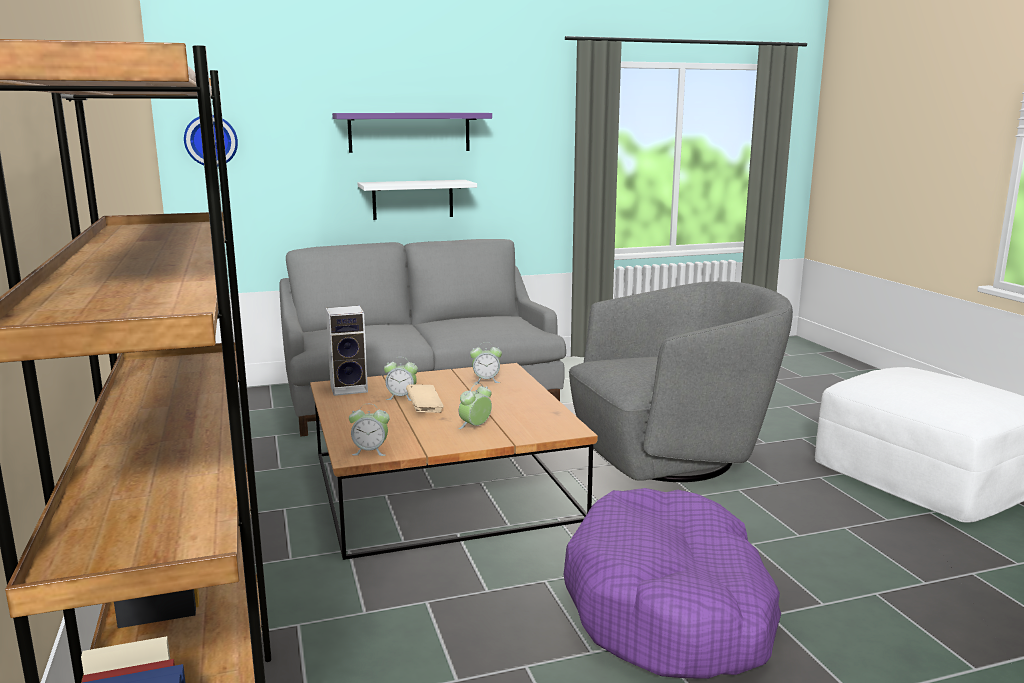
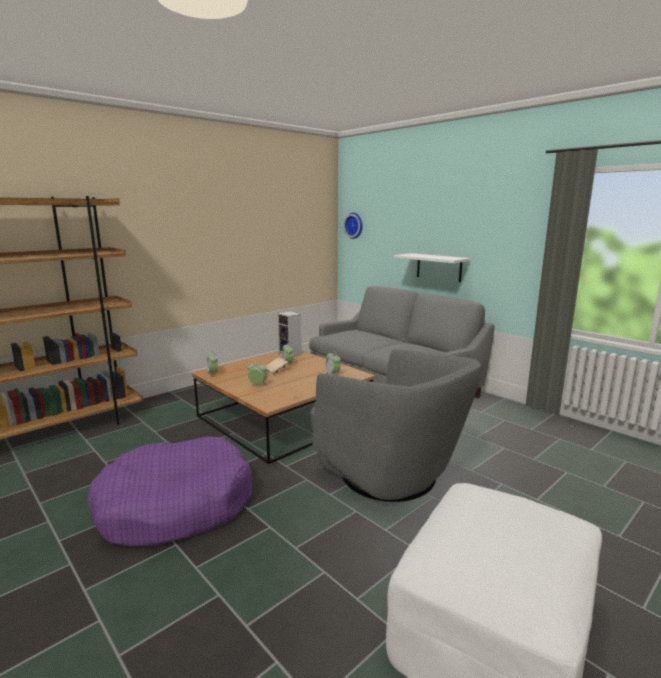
camera: 65 degrees right, 0 degrees up
(409, 132) = (441, 224): purple shelf -> none

